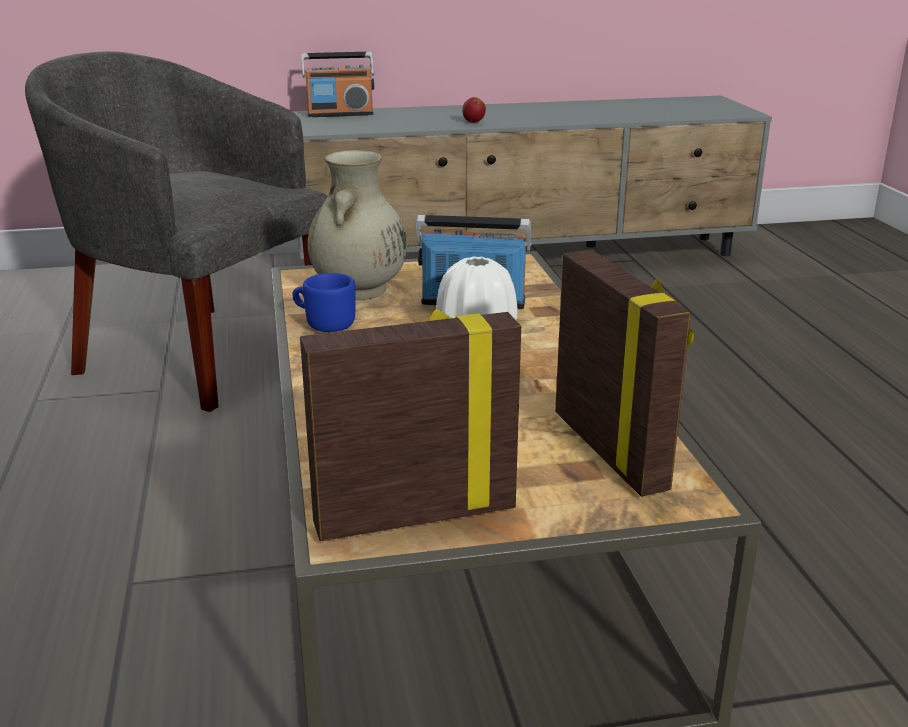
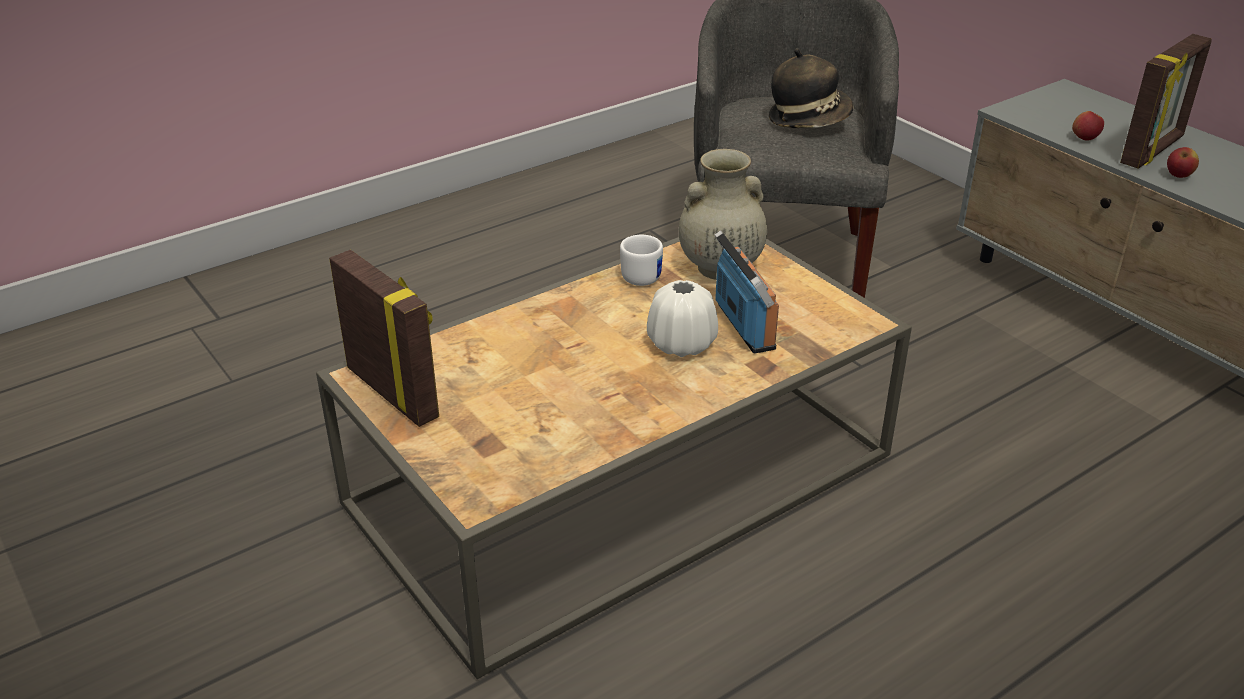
camera: 65 degrees right, 10 degrees up
(203, 178) = (809, 119): none -> hat
(324, 324) = (642, 275): blue mug -> white mug
(340, 114) = (1092, 104): radio -> none
(387, 126) = (1084, 138): none -> apple
(611, 450) = (525, 452): picture frame -> picture frame (1153, 151)

